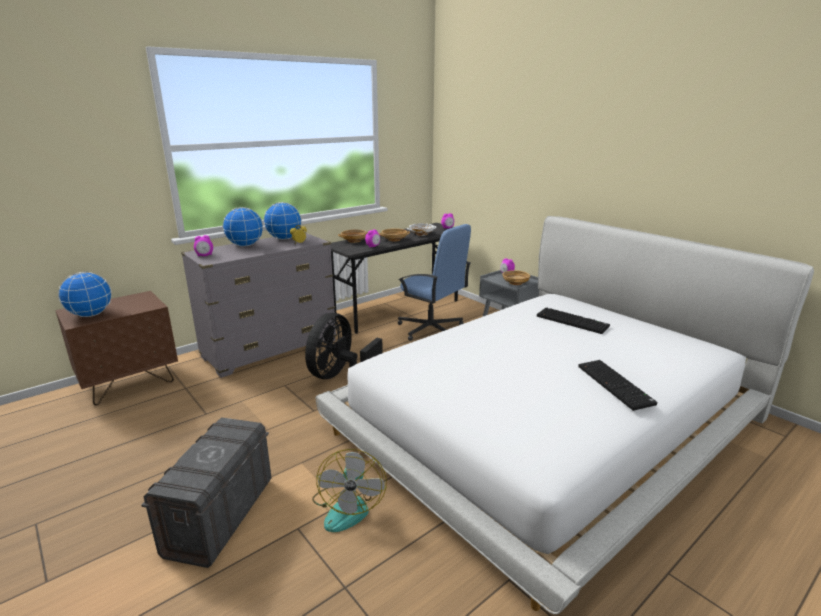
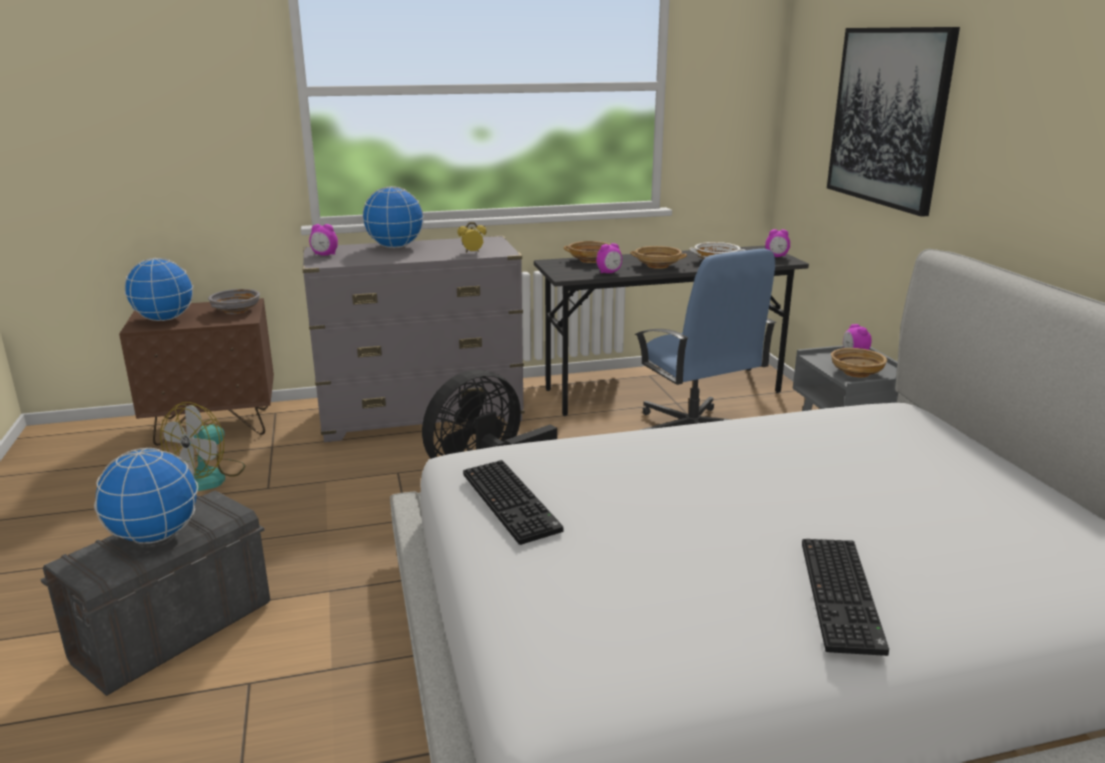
camera: 25 degrees right, 0 degrees up
(140, 301) = (236, 311): none -> grey bowl
(284, 239) = (460, 243): globe -> globe (154, 536)
(348, 506) = (337, 675): fan -> fan (208, 477)
(508, 151) = (888, 117): none -> picture
(573, 321) = (884, 460): keyboard -> keyboard (513, 502)

